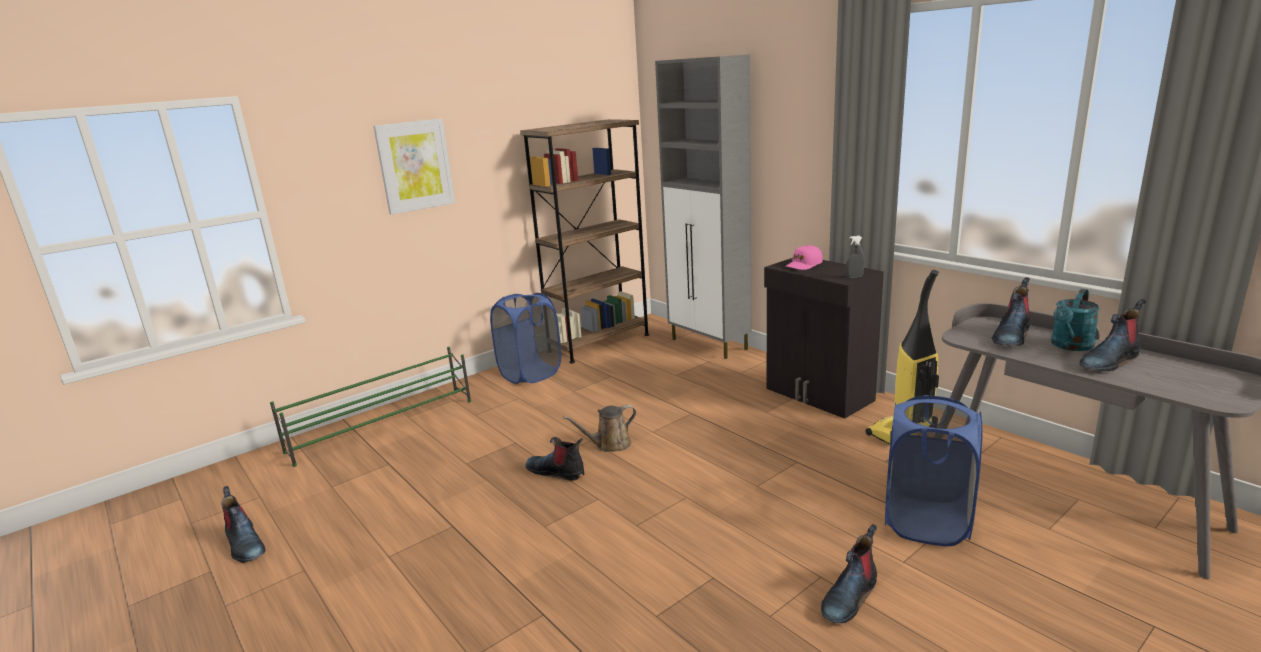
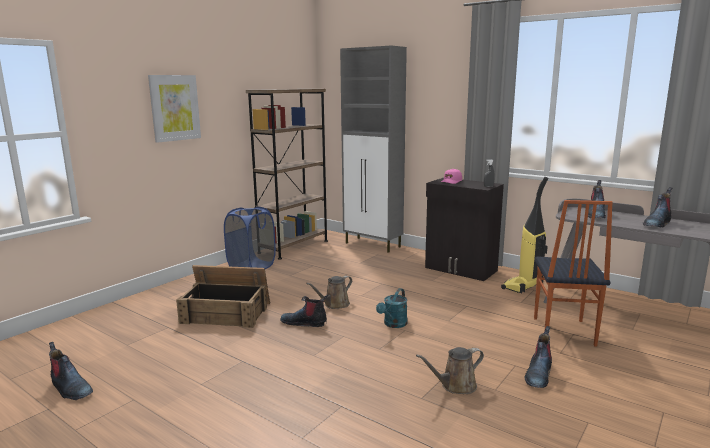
camera: 15 degrees left, 5 degrees down
(383, 425) = (150, 304): green shoe rack -> none
(467, 446) = (227, 312): none -> crate
(713, 602) = (455, 386): none -> brown watering can
(926, 522) = (562, 331): blue laundry basket -> chair
(1070, 346) = (631, 218): turquoise watering can -> turquoise watering can (393, 324)

